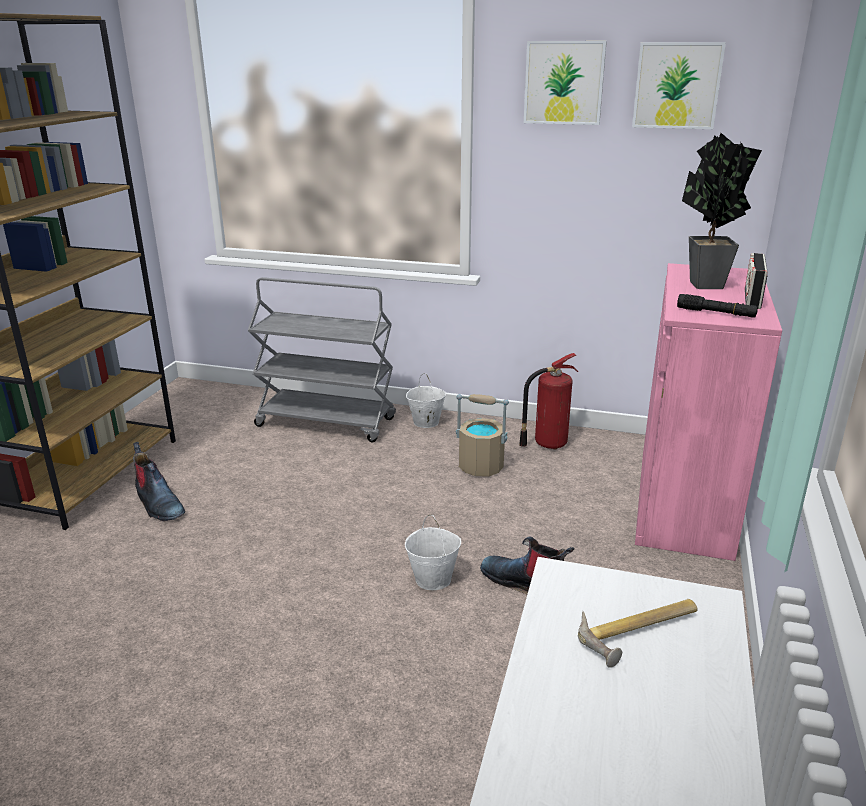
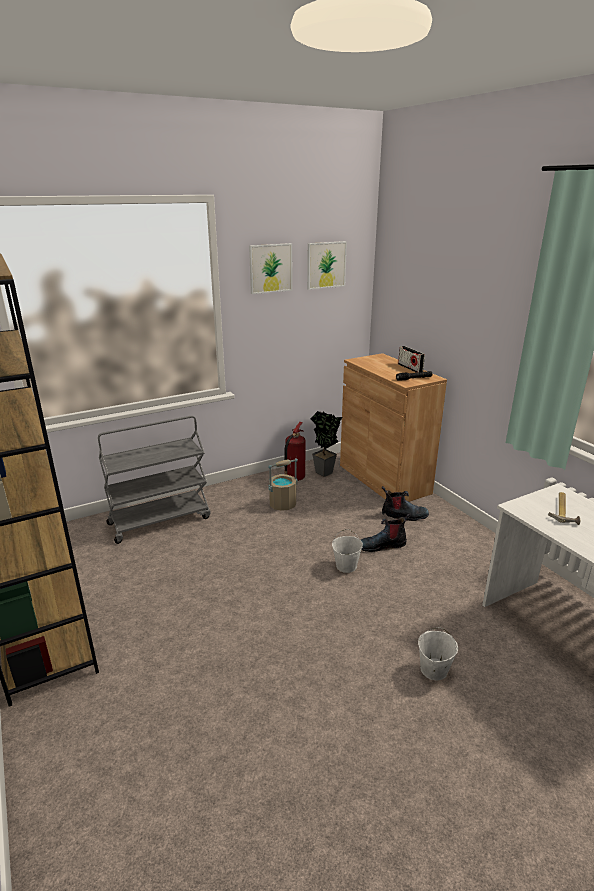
camera: 45 degrees left, 0 degrees up
(158, 505) = (137, 620): boot -> boot (404, 515)
(426, 422) = (217, 494): white bucket -> white bucket (433, 670)
(683, 502) = (384, 479): pink cabinet -> brown cabinet
(704, 286) = (383, 367): potted plant -> potted plant (324, 474)

